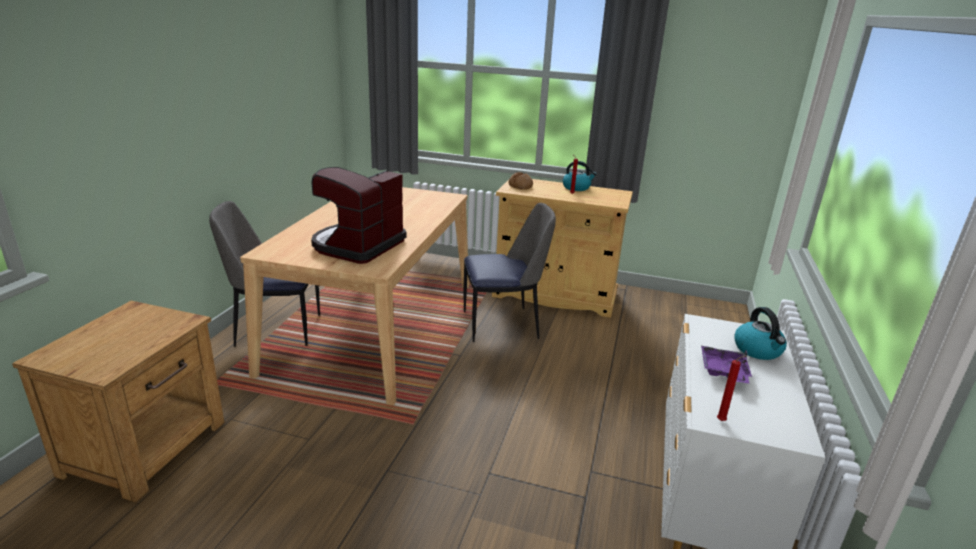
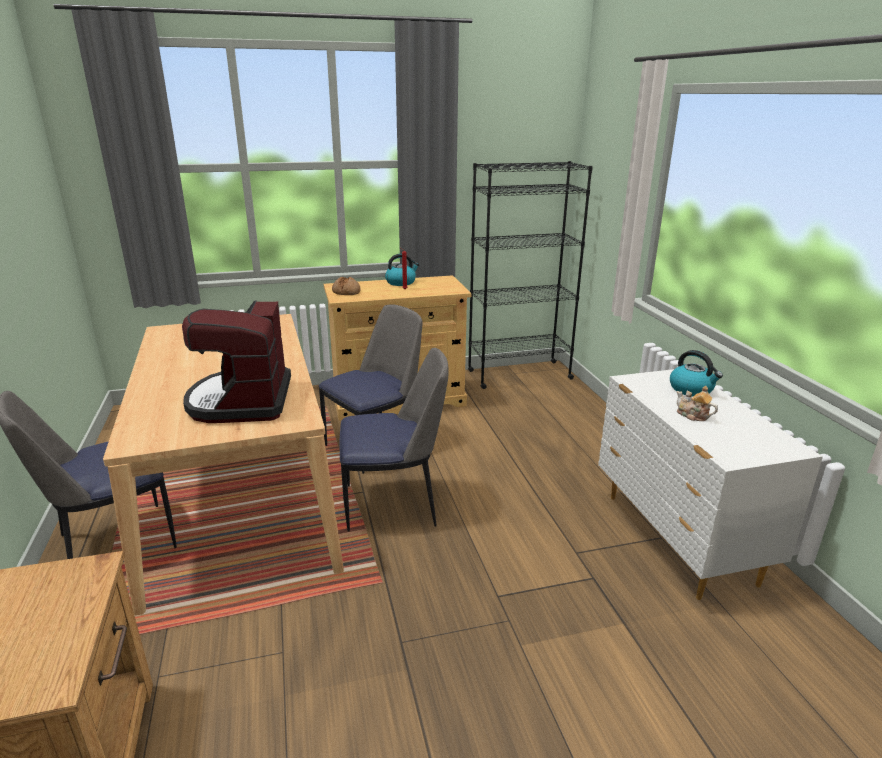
camera: 30 degrees left, 0 degrees up
(474, 373) = (394, 504): none -> chair
(689, 306) = (519, 375): none -> black bookcase
(722, 421) = (739, 455): red candle -> none
(723, 372) = (693, 415): purple tray -> teapot

